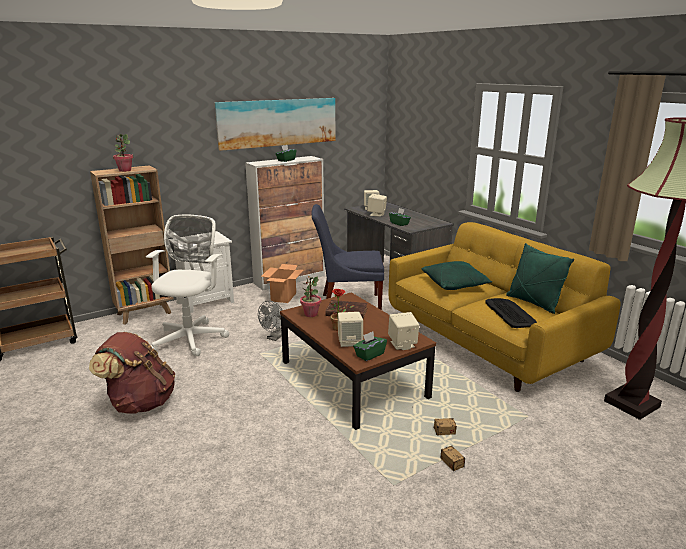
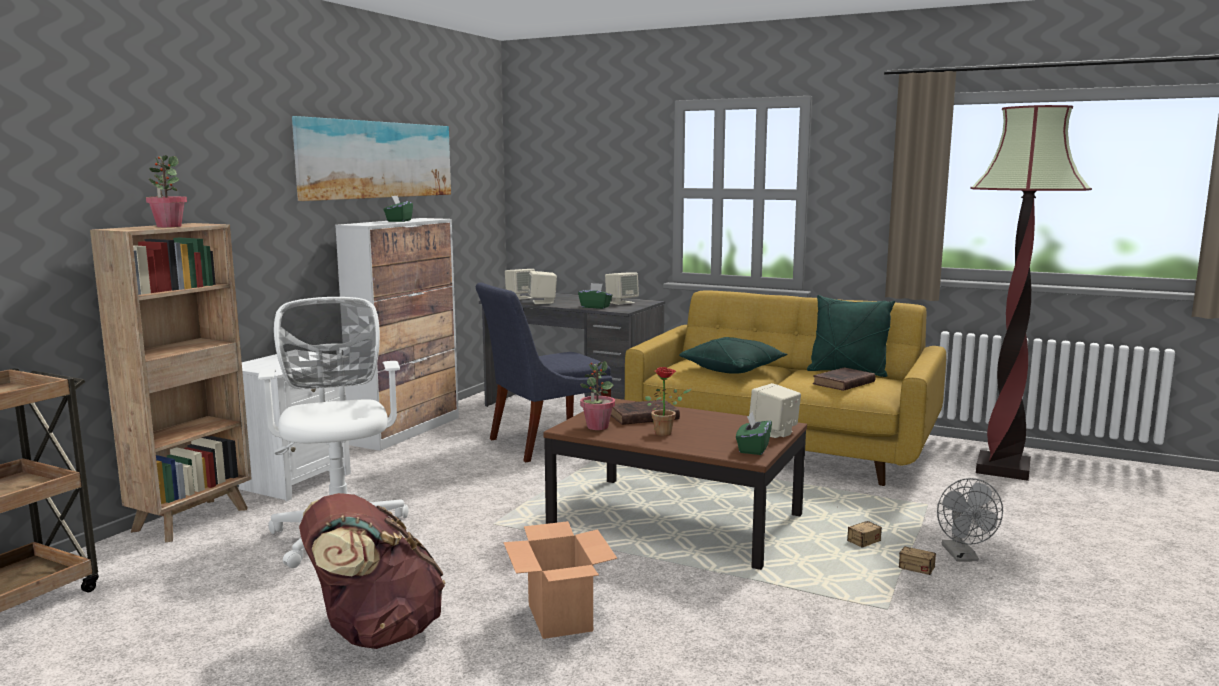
camera: 30 degrees left, 10 degrees down
(274, 337) = (489, 501): grey fan -> grey fan (963, 556)
(283, 297) = (429, 452): cardboard box -> cardboard box (560, 618)
(350, 342) = (704, 442): beige speaker -> beige speaker (621, 302)
(510, 313) = (842, 383): keyboard -> brown book

